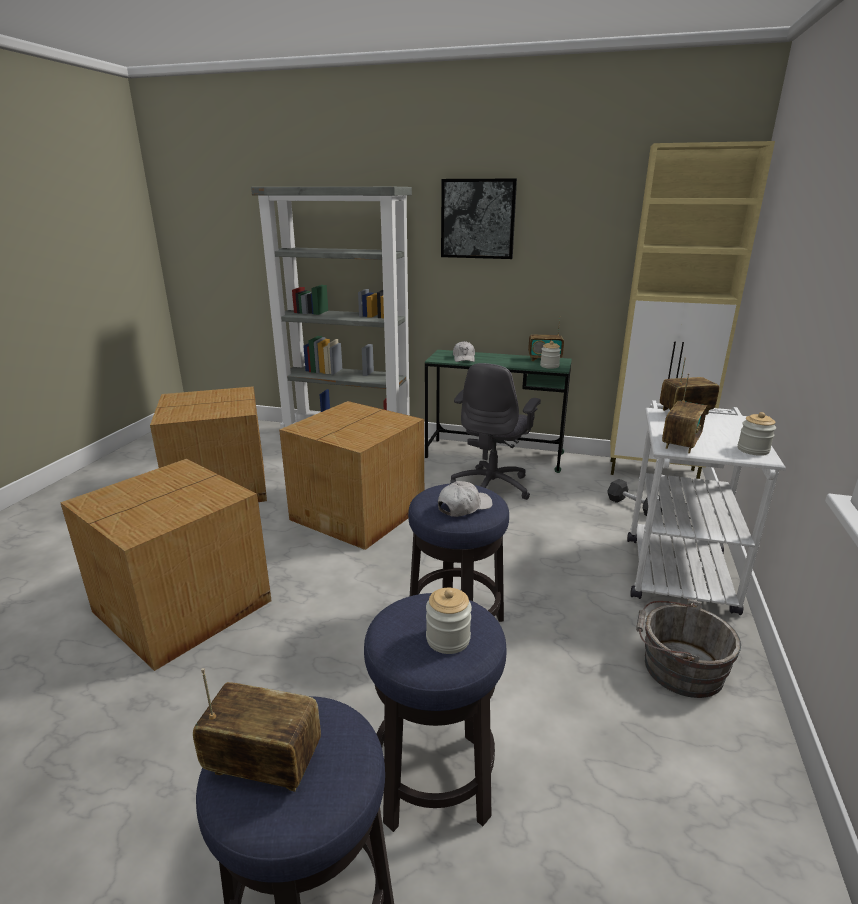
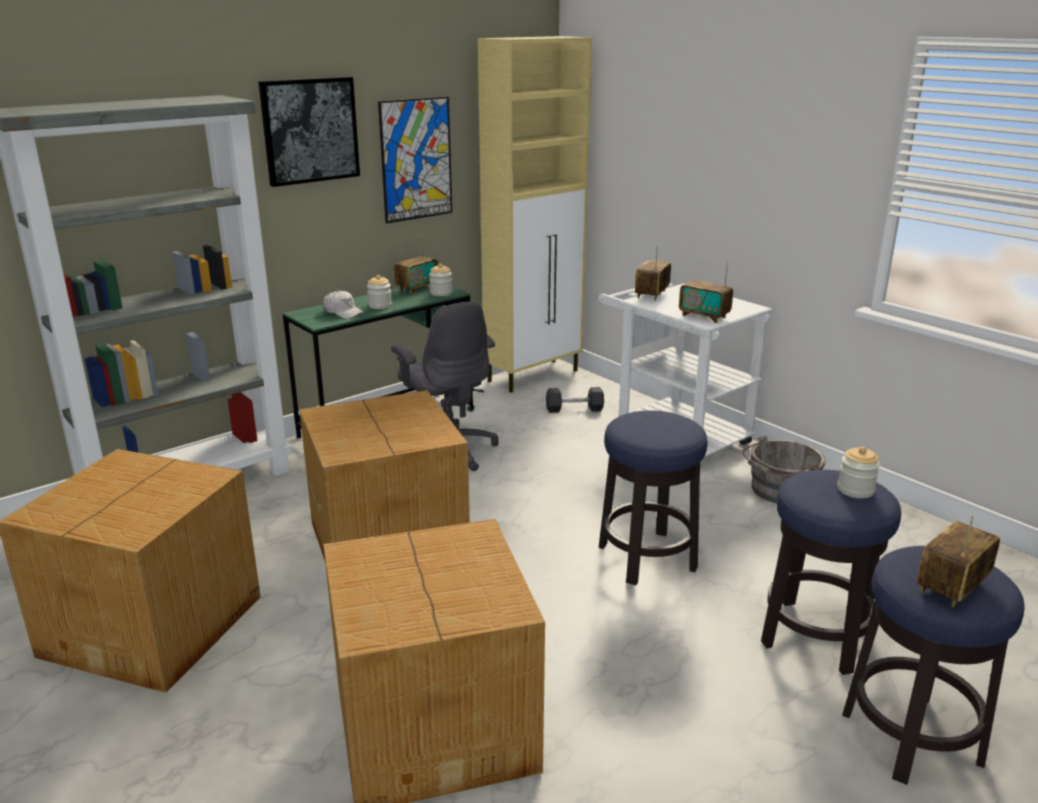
camera: 55 degrees left, 0 degrees up
(464, 507) = (670, 427): white cap -> none
(570, 253) = (416, 159): none -> picture
(681, 443) = (704, 316): radio -> radio turned 150 degrees clockwise
(753, 450) = (740, 305): jar -> jar (380, 306)

